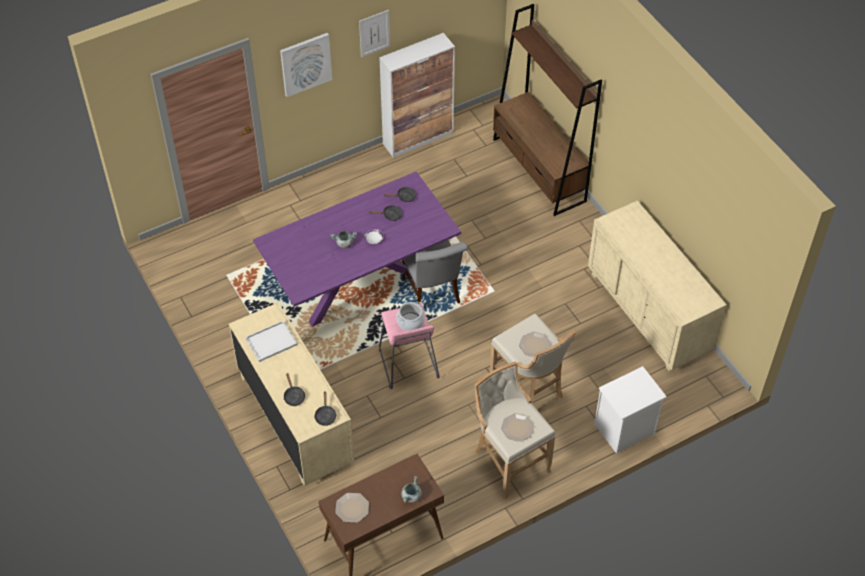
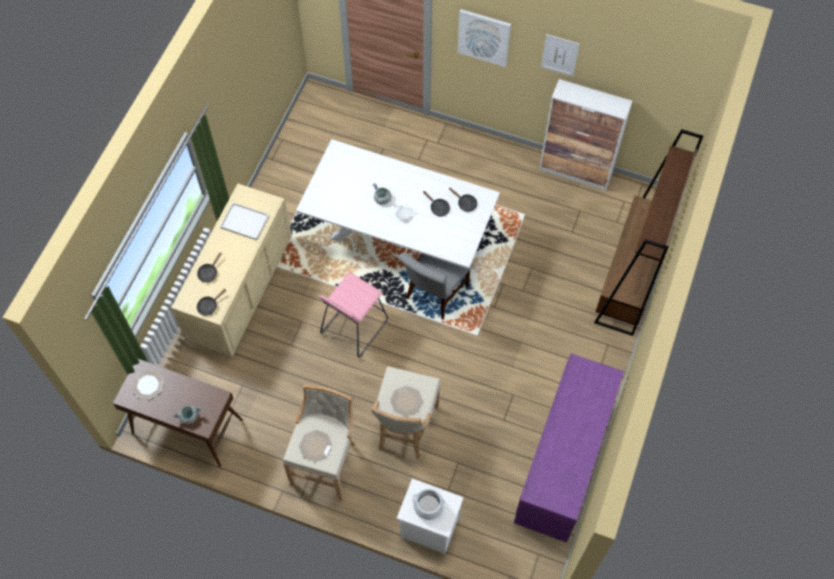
camera: 50 degrees right, 10 degrees up
(360, 283) = (398, 240): purple dining table -> white dining table
(410, 322) = (356, 298): cooking pot -> cooking pot (428, 506)
(648, 312) = (562, 464): beige dresser -> purple dresser

